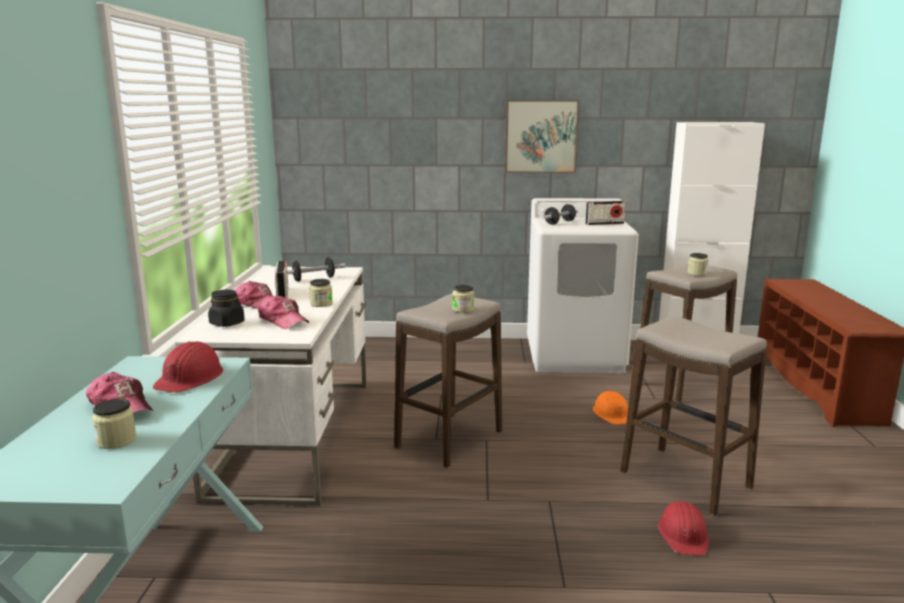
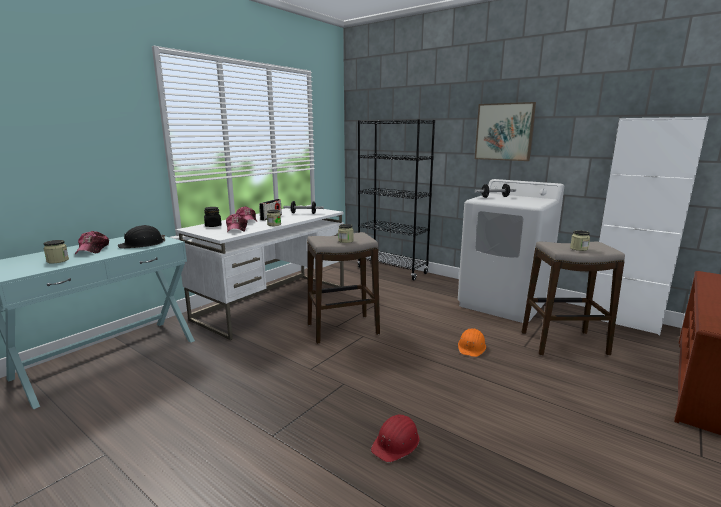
camera: 35 degrees right, 0 degrees up
(190, 378) = (142, 244): red hard hat -> black hard hat
(393, 345) = (392, 270): none -> black bookcase
(604, 223) = (528, 201): radio -> none
(685, 479) = (458, 408): stool -> none

